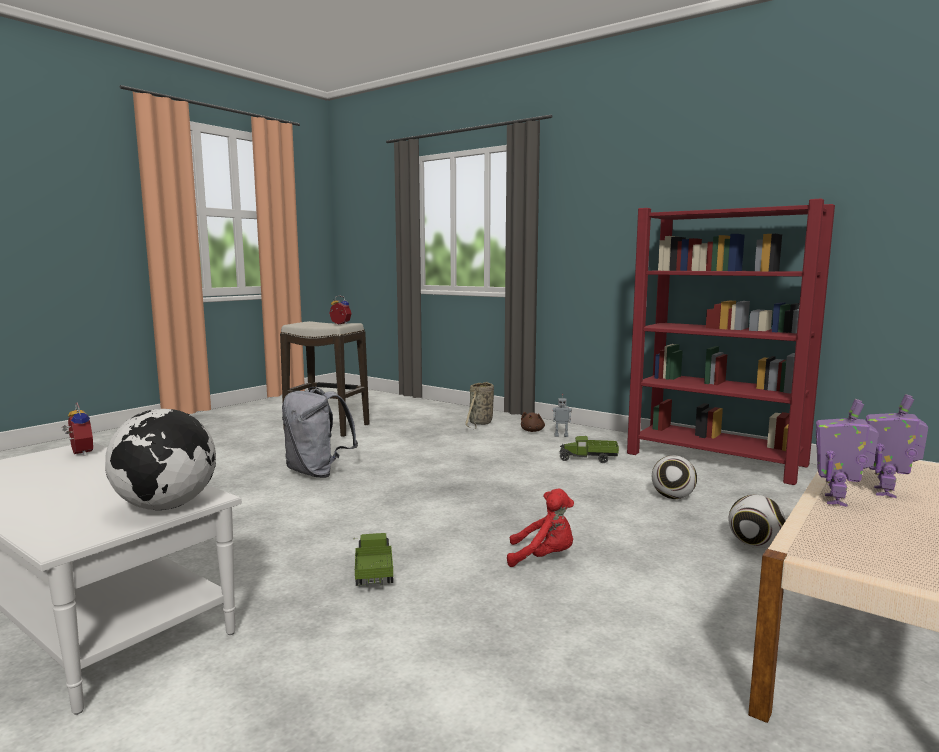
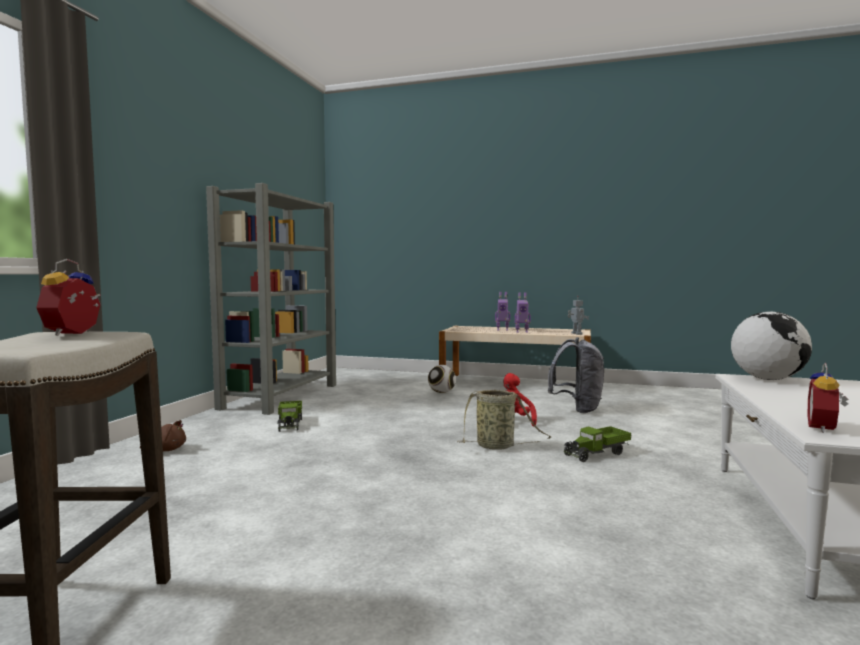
camera: 110 degrees left, 5 degrees down
(317, 473) = (408, 538): grey backpack -> grey backpack (577, 409)
(480, 423) = (103, 481): basket -> basket (498, 446)
(561, 435) = (195, 437): toy robot -> toy robot (576, 334)
(673, 497) = (378, 403): football -> none
(715, 459) = (281, 396): red bookcase -> grey bookcase

